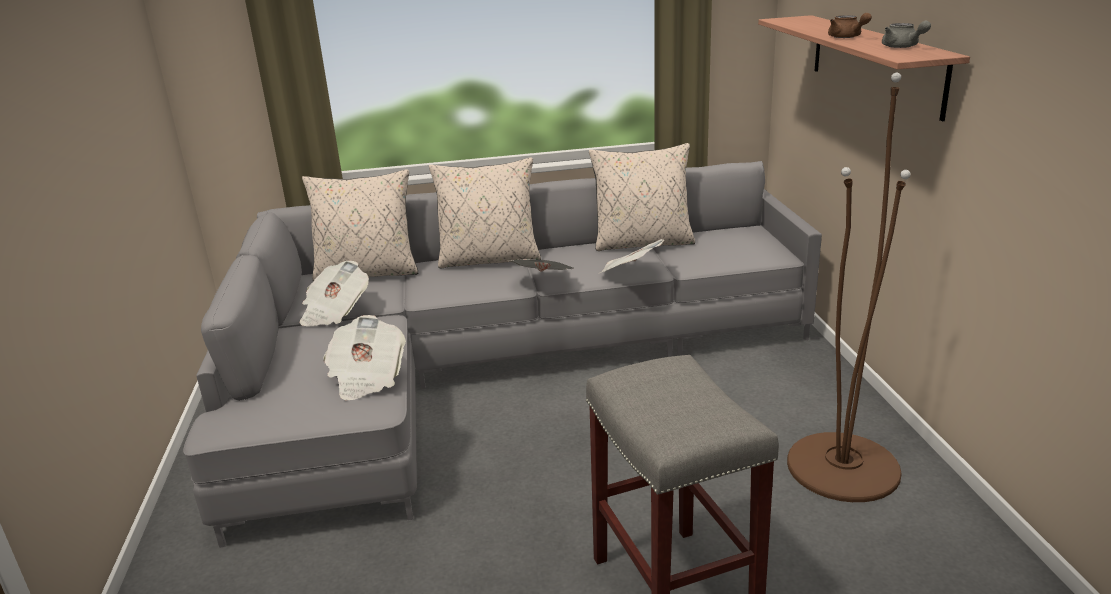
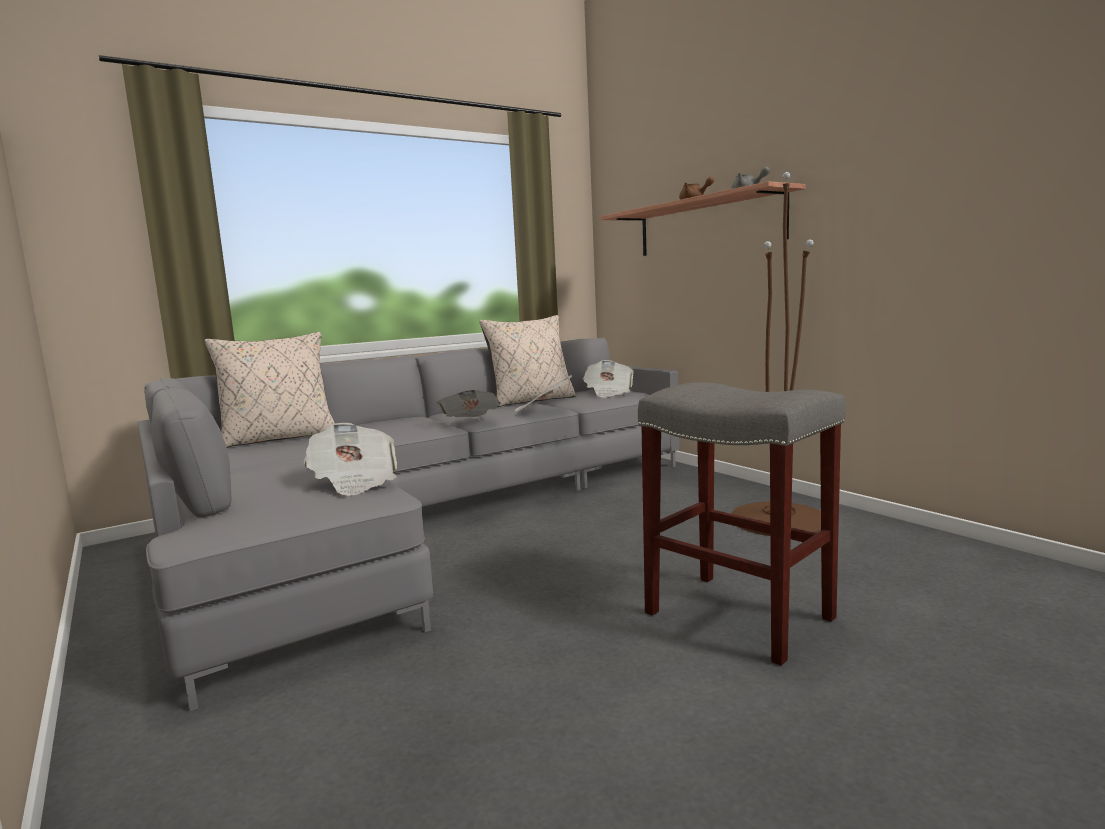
camera: 25 degrees left, 15 degrees down
(334, 312) = (267, 459): newspaper -> newspaper (608, 393)
(489, 259) = (402, 420): beige pillow -> none

